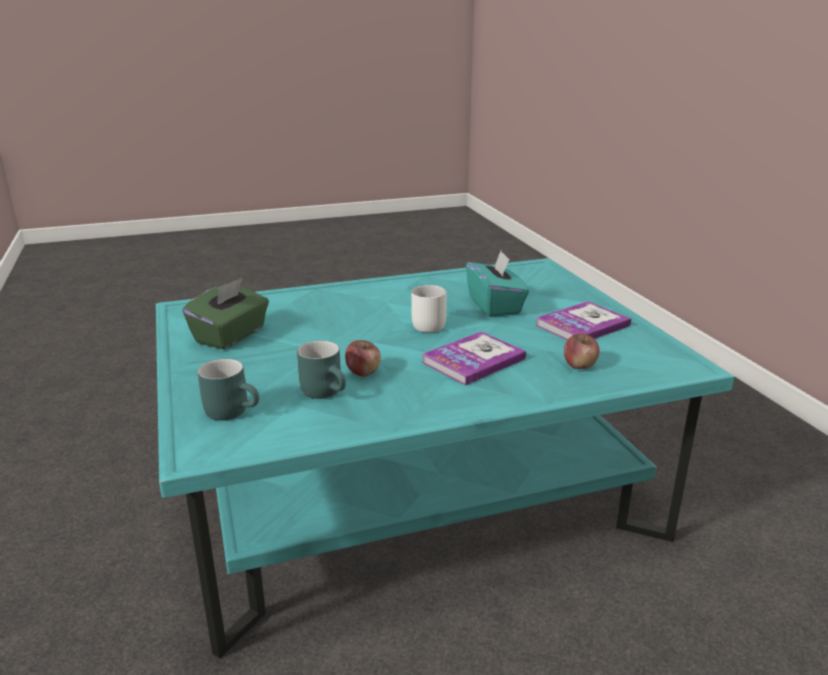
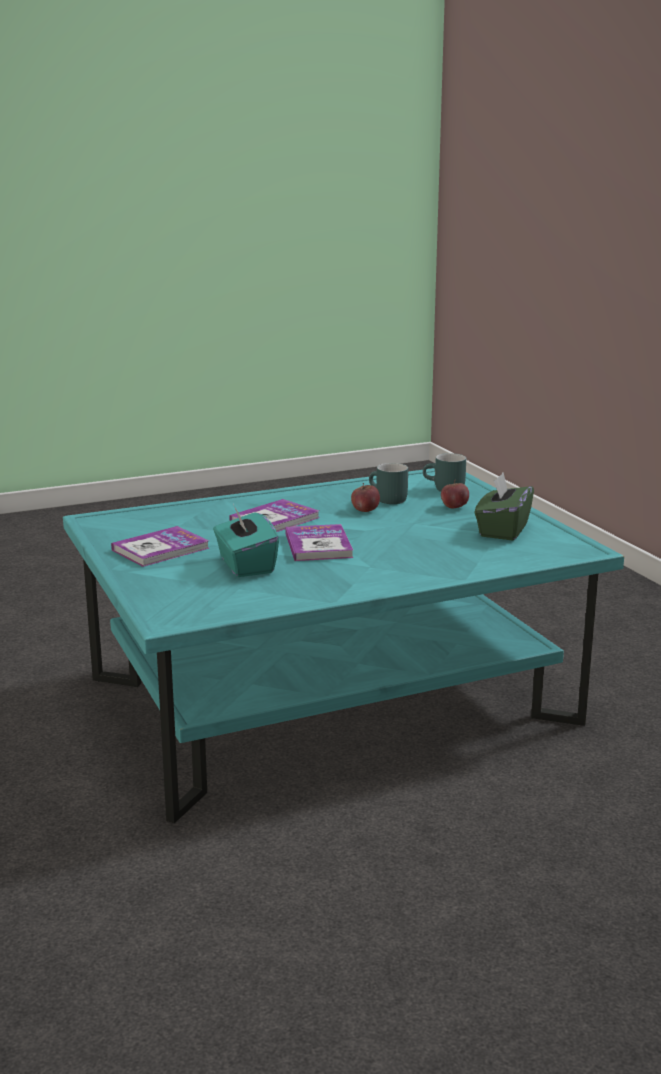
camera: 175 degrees right, 5 degrees down
(428, 324) = (318, 545): white mug -> book
(580, 365) = (185, 519): apple -> apple (454, 507)

